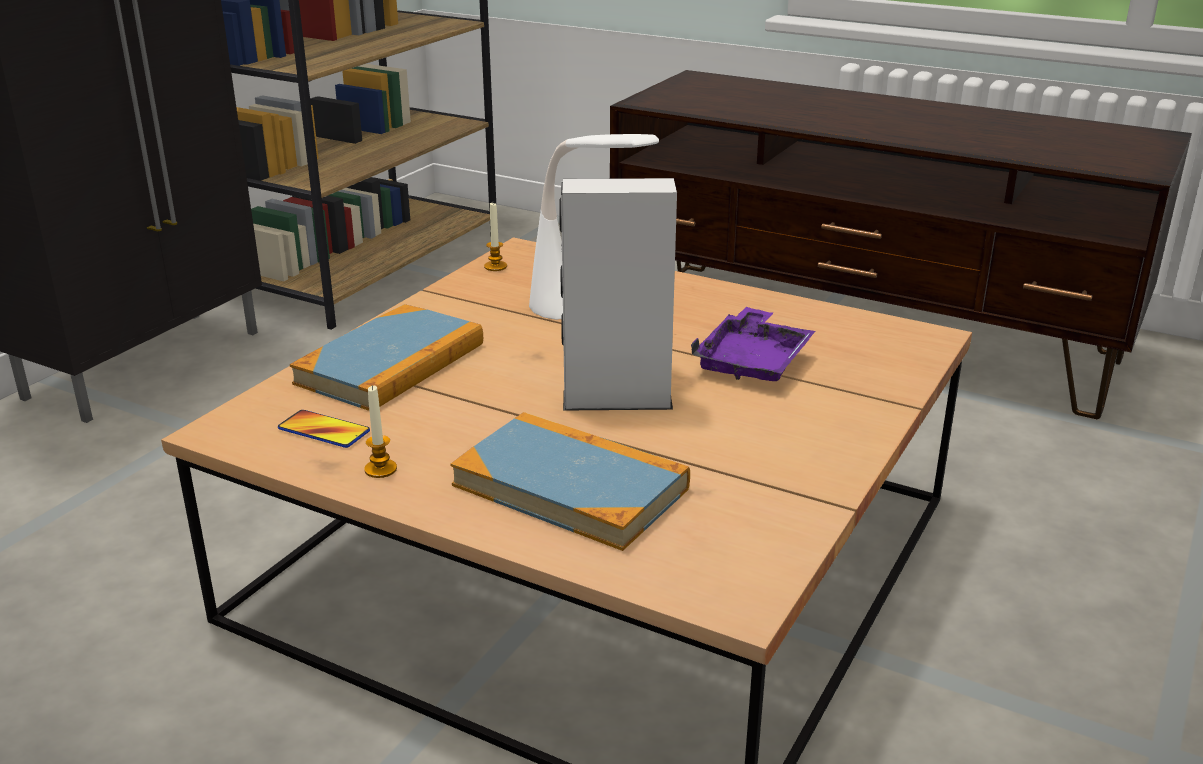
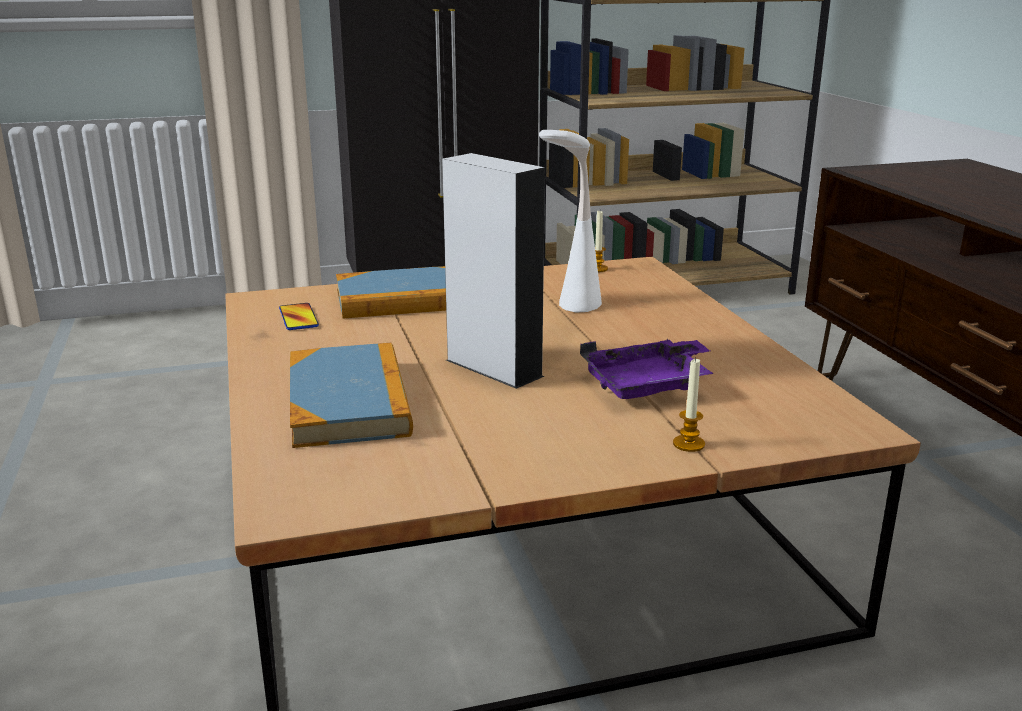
camera: 45 degrees right, 5 degrees down
(380, 469) = (279, 347): candle -> candle (688, 444)

